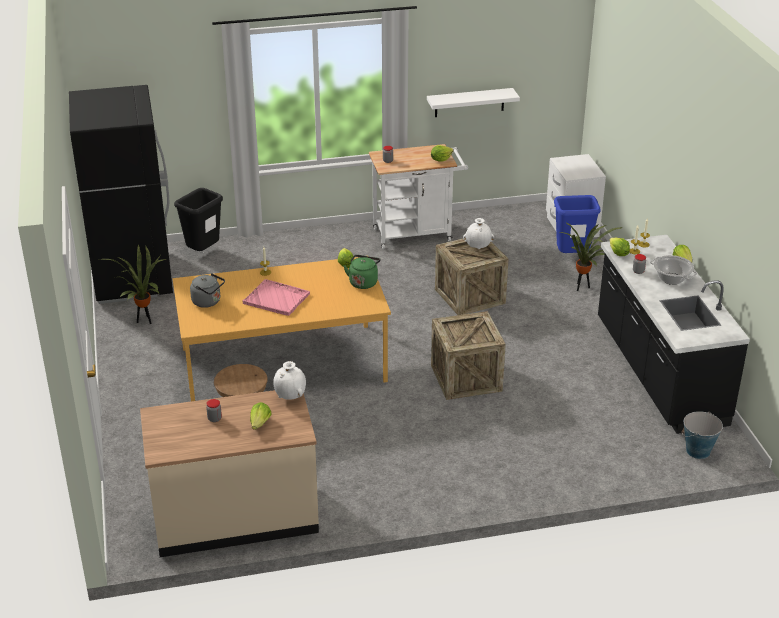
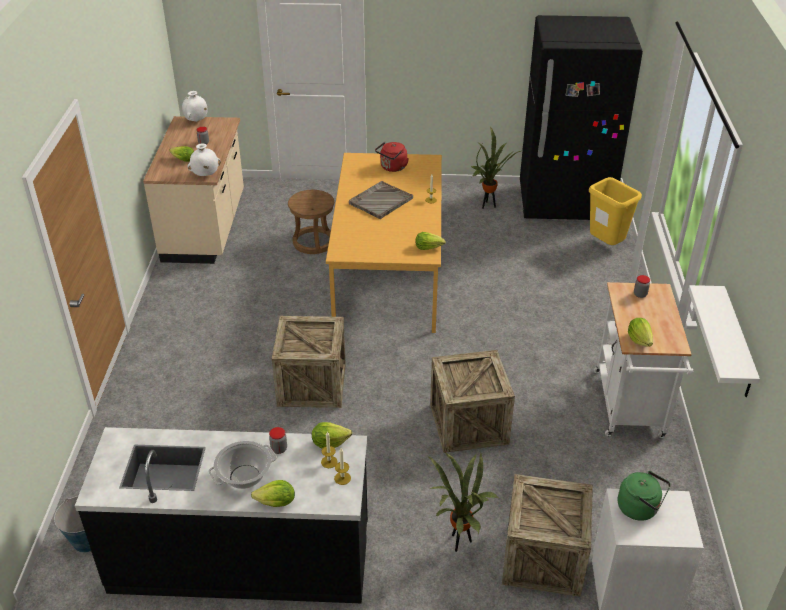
camera: 105 degrees right, 5 degrees up
(203, 252) = (606, 245): black trash can -> yellow trash can
(208, 302) = (392, 168): grey kettle -> red kettle
(277, 299) = (380, 201): pink tray -> grey tray
(363, 282) = (387, 253): green kettle -> green kettle (640, 508)
(478, 247) = (485, 387): white vase -> white vase (196, 121)
(572, 257) = (543, 558): blue trash can -> crate

